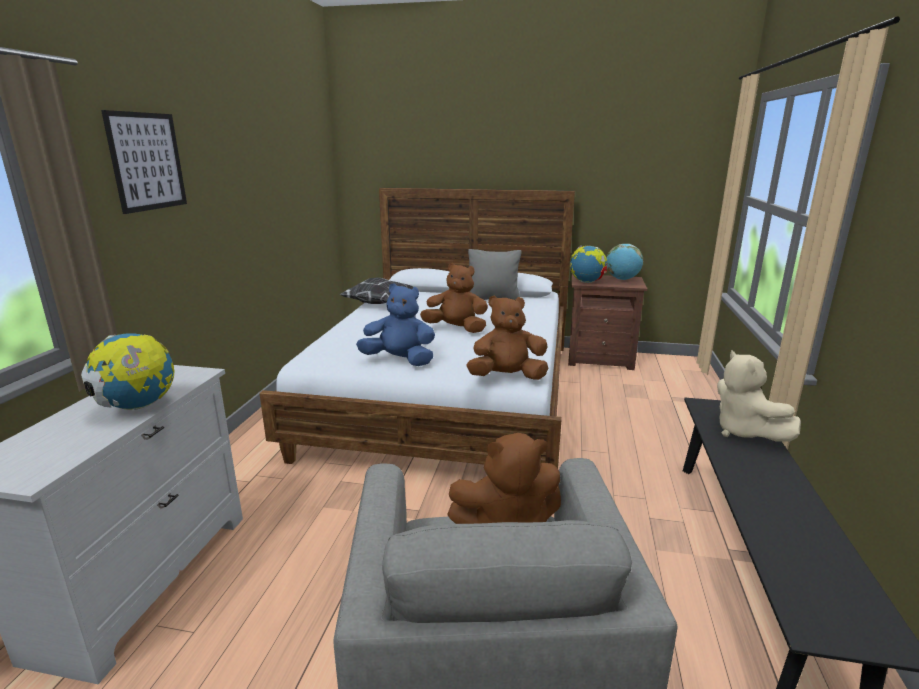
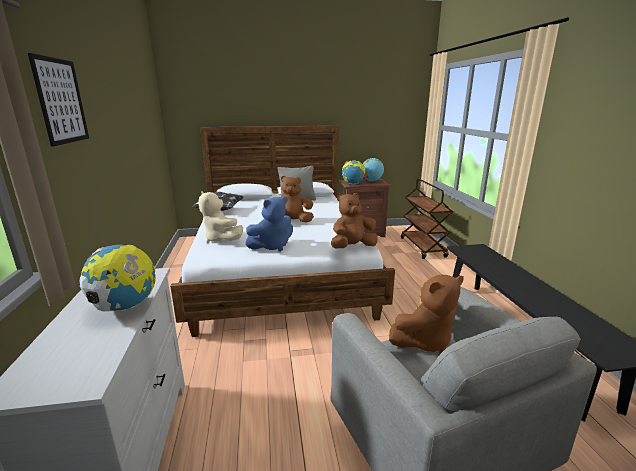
camera: 20 degrees left, 0 degrees up
(399, 360) = (272, 246): blue plush toy -> blue plush toy turned 150 degrees clockwise
(686, 395) = (423, 247): none -> brown cart
(744, 432) = (492, 260): beige plush toy -> beige plush toy (221, 240)

